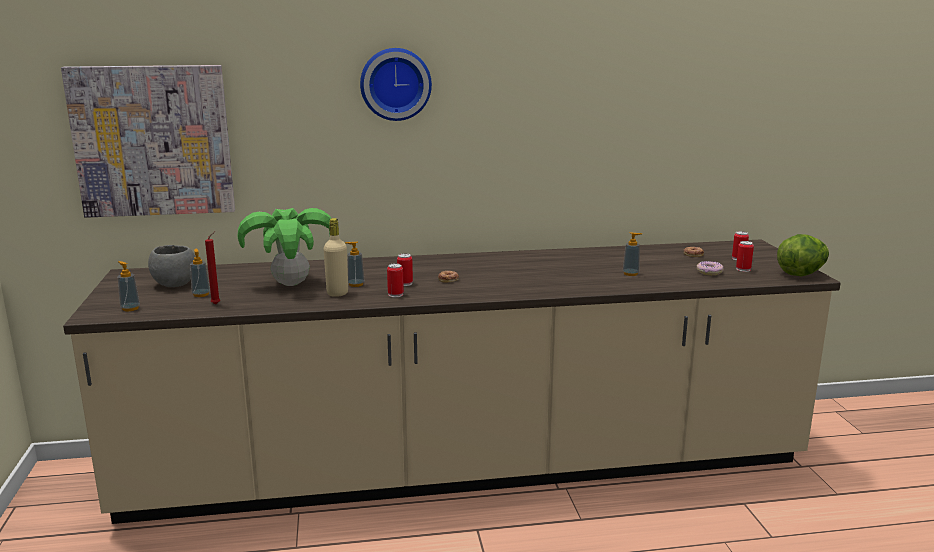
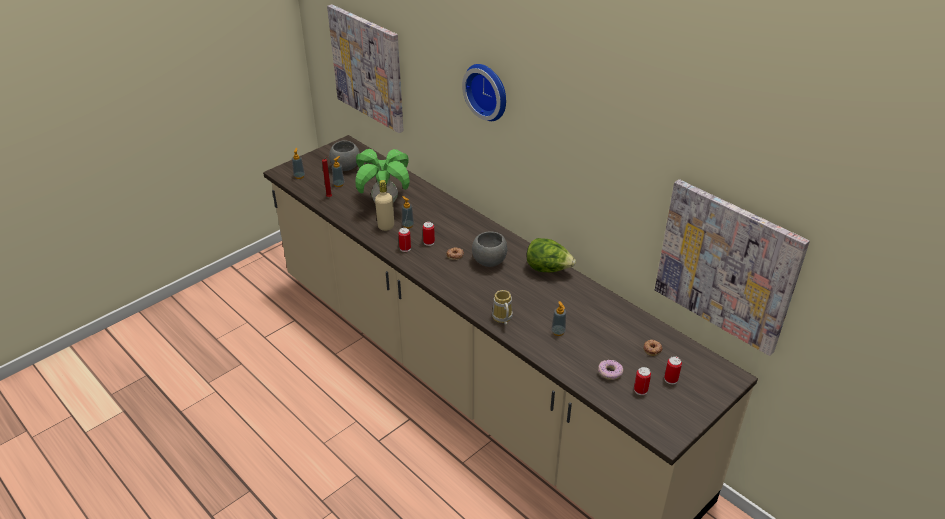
camera: 55 degrees right, 20 degrees up
(483, 270) = (489, 261): none -> grey bowl
(582, 287) = (501, 319): none -> mug
(712, 144) = (726, 265): none -> picture
(801, 273) = (670, 429): lettuce -> lettuce (548, 269)

